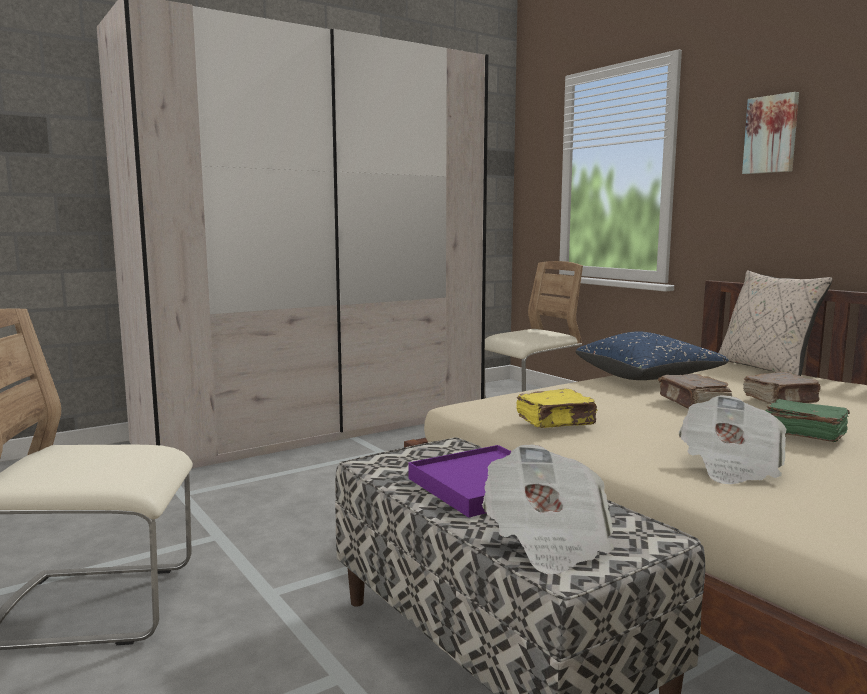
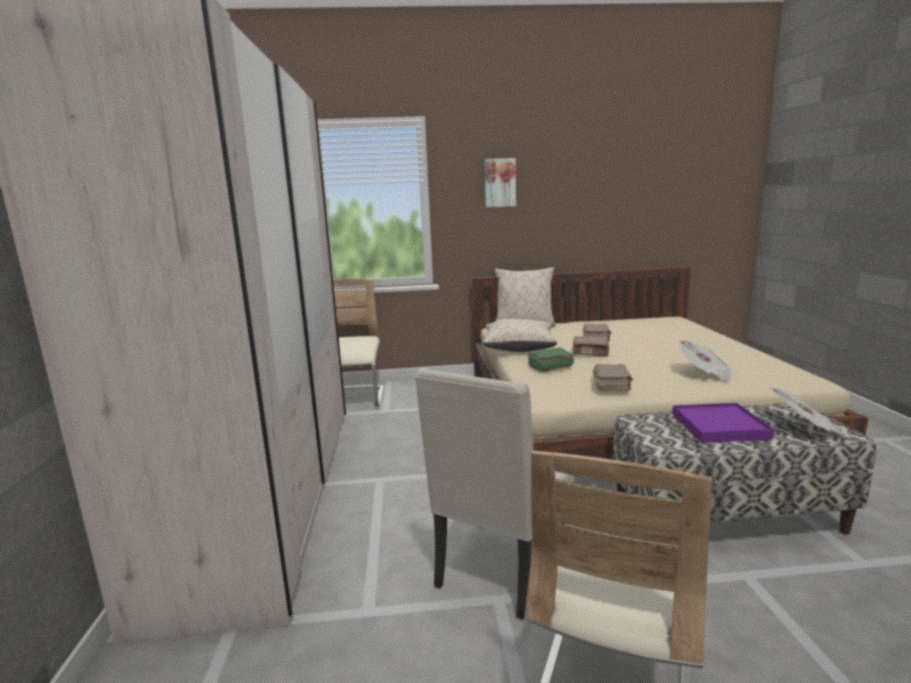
camera: 60 degrees left, 5 degrees up
(263, 529) = (501, 570): none -> beige chair
(556, 422) = (611, 385): yellow book -> brown book
(647, 377) = (519, 347): blue pillow -> beige pillow
(802, 434) = (660, 351): green book -> green book (549, 367)

